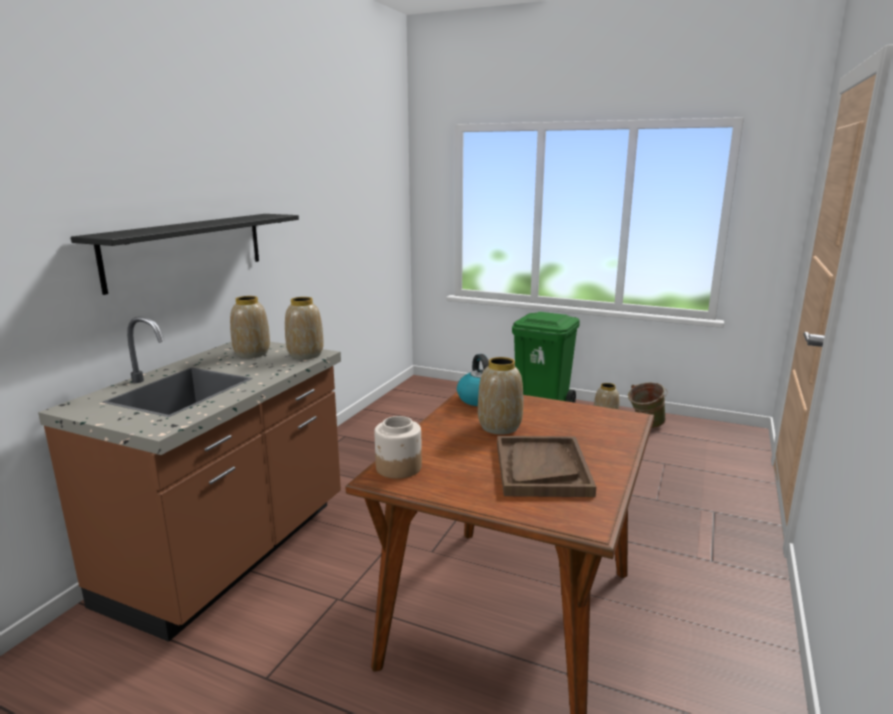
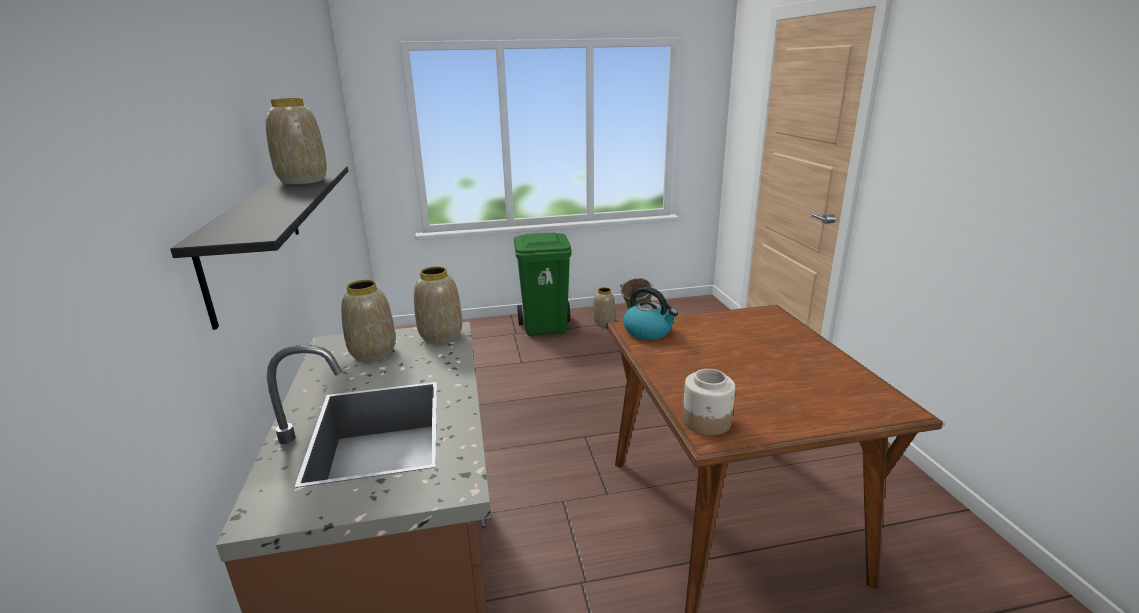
camera: 35 degrees left, 5 degrees up
(499, 427) = (707, 352): vase -> vase (302, 181)
(541, 468) = (798, 376): brown tray -> none

